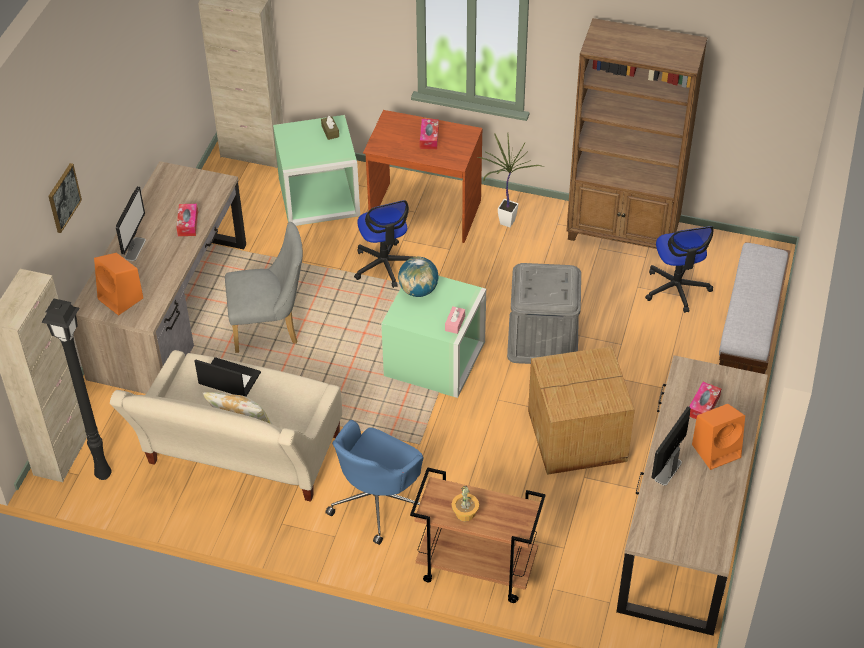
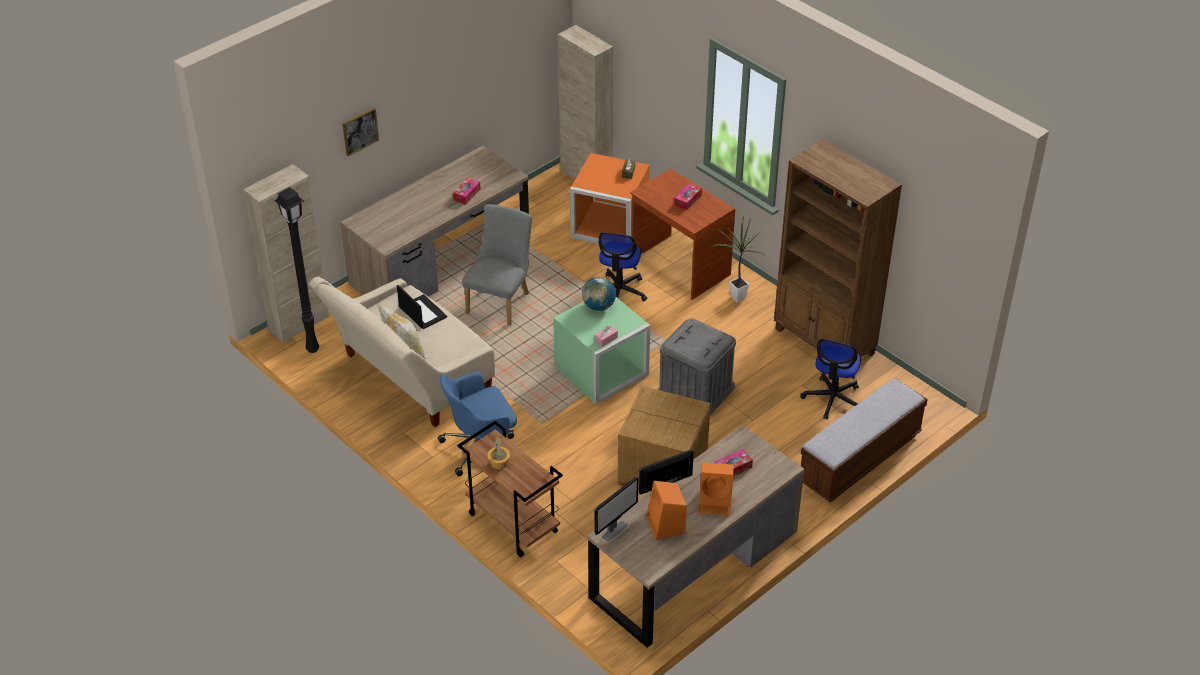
camera: 30 degrees right, 5 degrees down
(121, 299) = (382, 226): orange speaker -> orange speaker (666, 525)
(135, 248) = (417, 197): monitor -> monitor (615, 531)
(270, 327) = (501, 301): grey chair -> grey chair turned 90 degrees counterclockwise
(318, 198) = (608, 225): green storage box -> orange storage box

